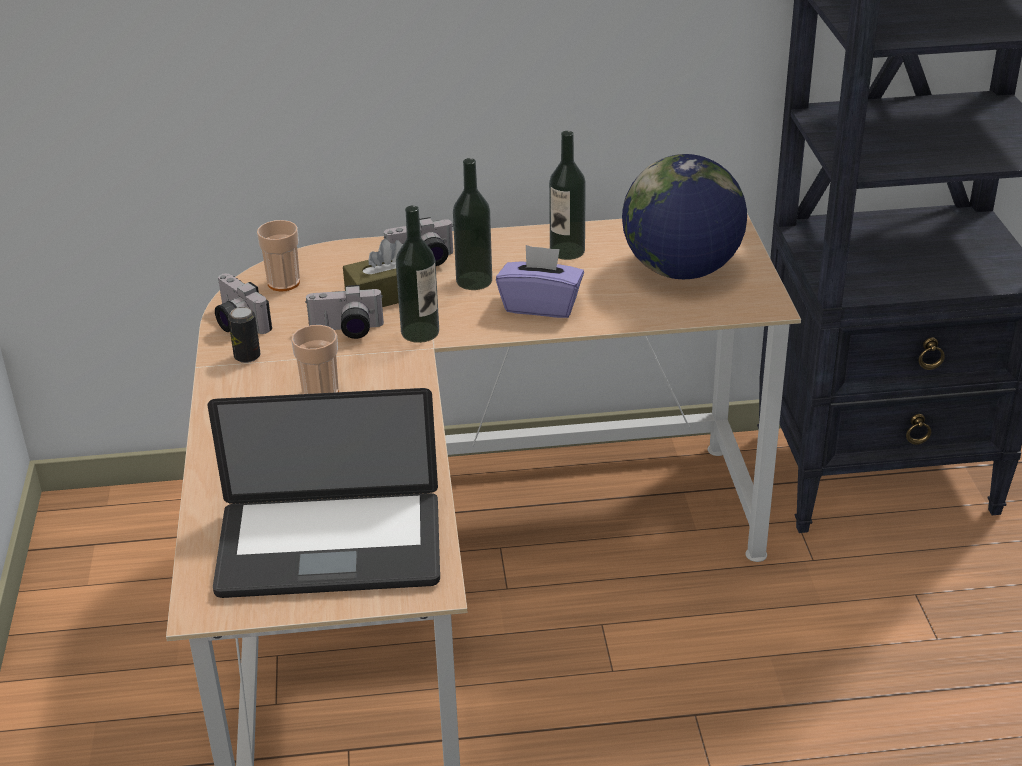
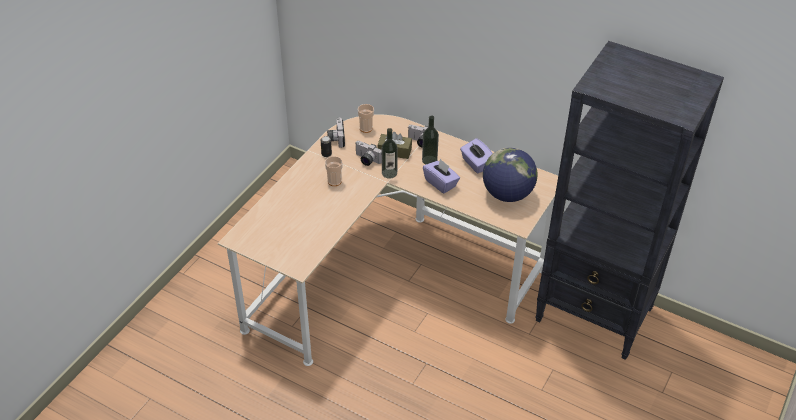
camera: 35 degrees right, 10 degrees up
(330, 548) = (284, 240): laptop -> none
(567, 251) = (476, 164): bottle -> purple tissue box

